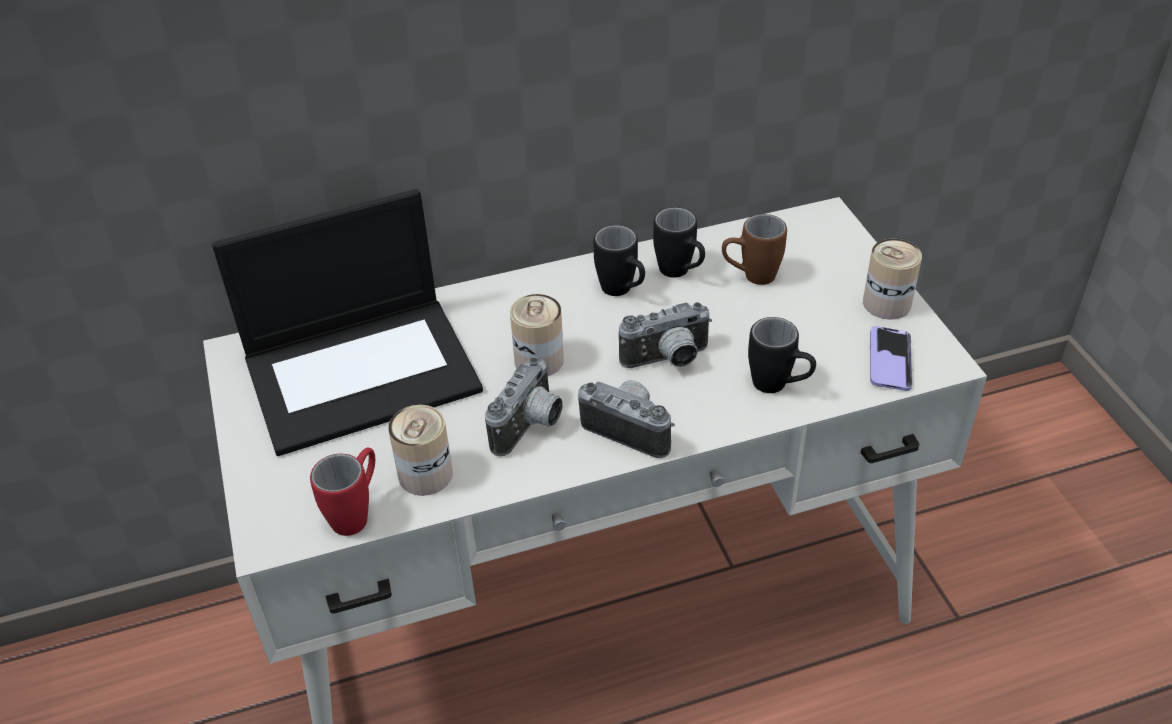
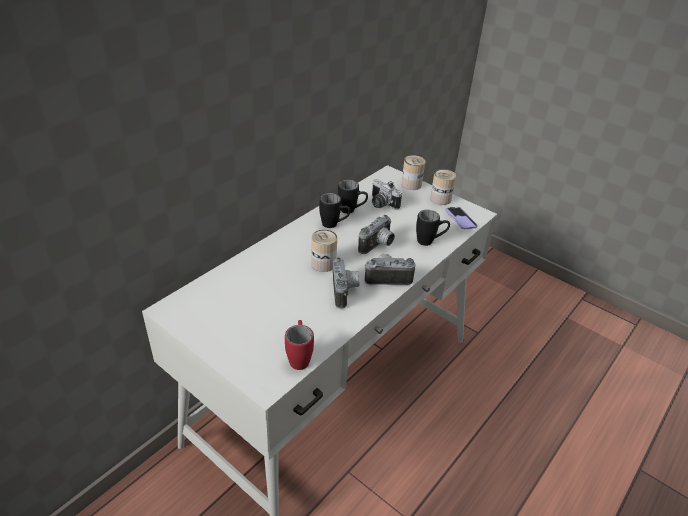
camera: 35 degrees left, 5 degrees down
(363, 372) = (244, 296): laptop -> none
(425, 474) = (316, 328): can -> can (411, 184)
(750, 277) = (381, 204): brown mug -> camera

